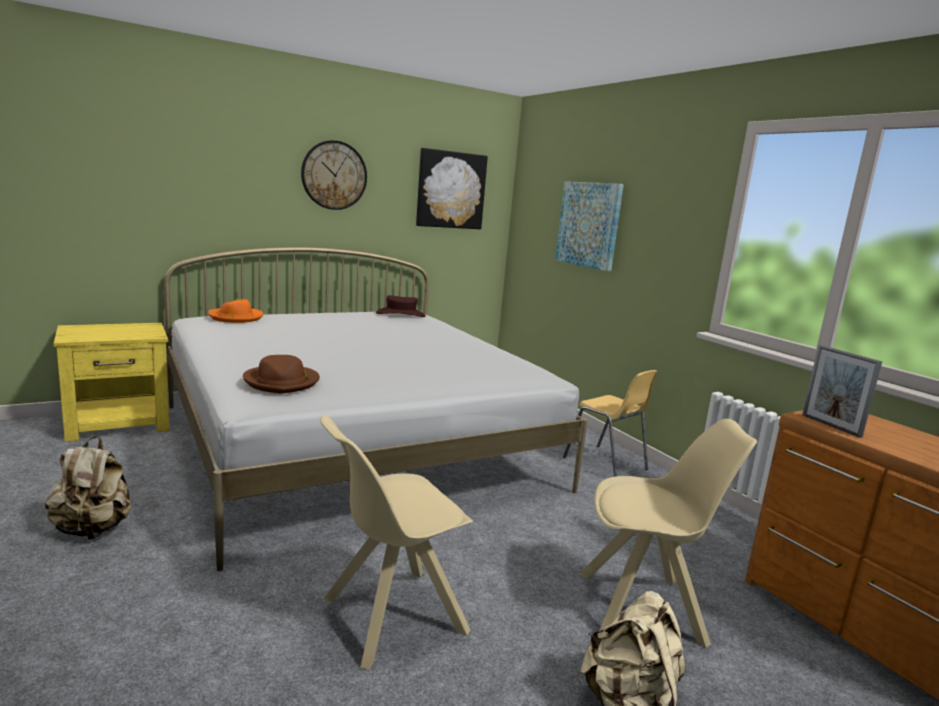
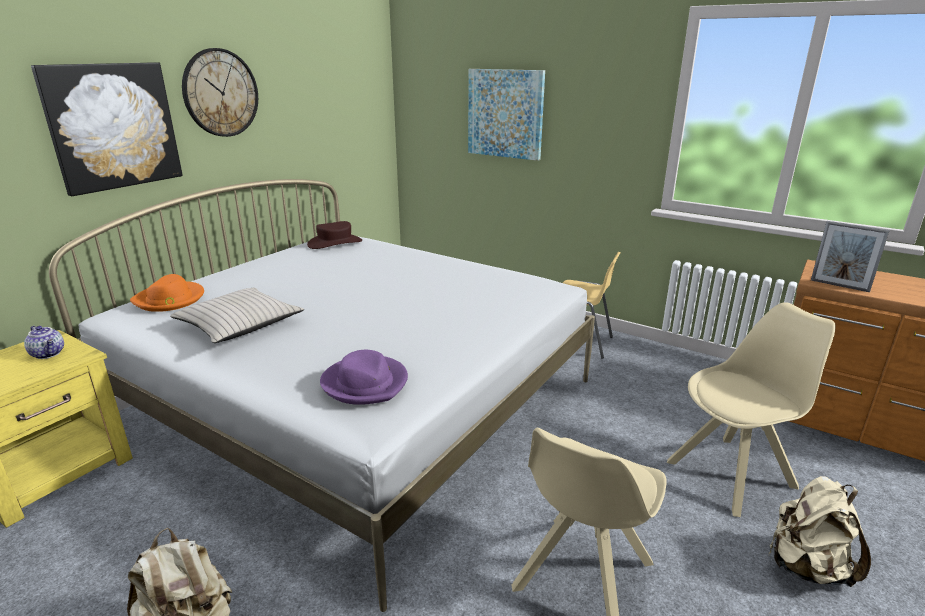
camera: 25 degrees left, 10 degrees up
(138, 331) = (49, 354): none -> teapot
(255, 338) = (239, 325): none -> beige pillow
(282, 382) = (365, 383): brown hat -> purple hat
(451, 190) = (339, 89): picture -> picture (113, 126)

